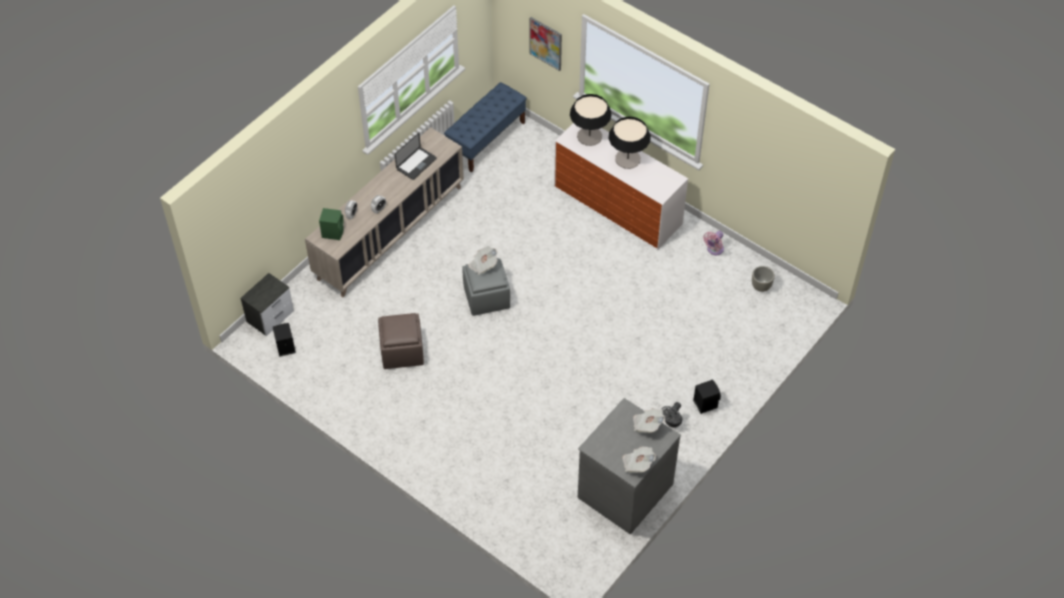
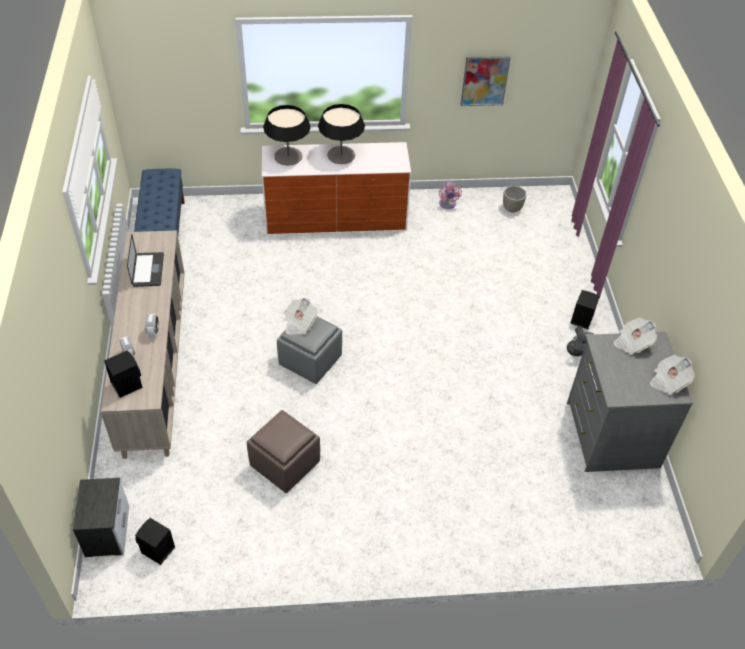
camera: 45 degrees left, 5 degrees down
(333, 232) = (126, 384): green speaker -> black speaker
(546, 43) = (191, 87): picture -> picture (484, 80)

